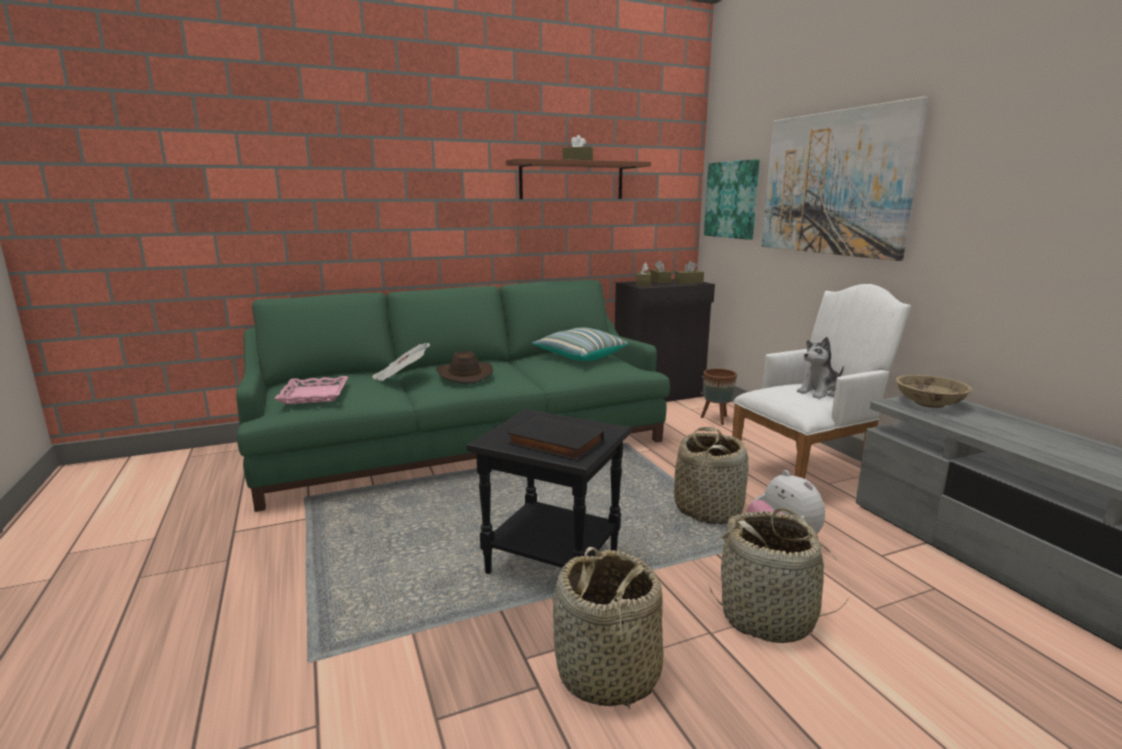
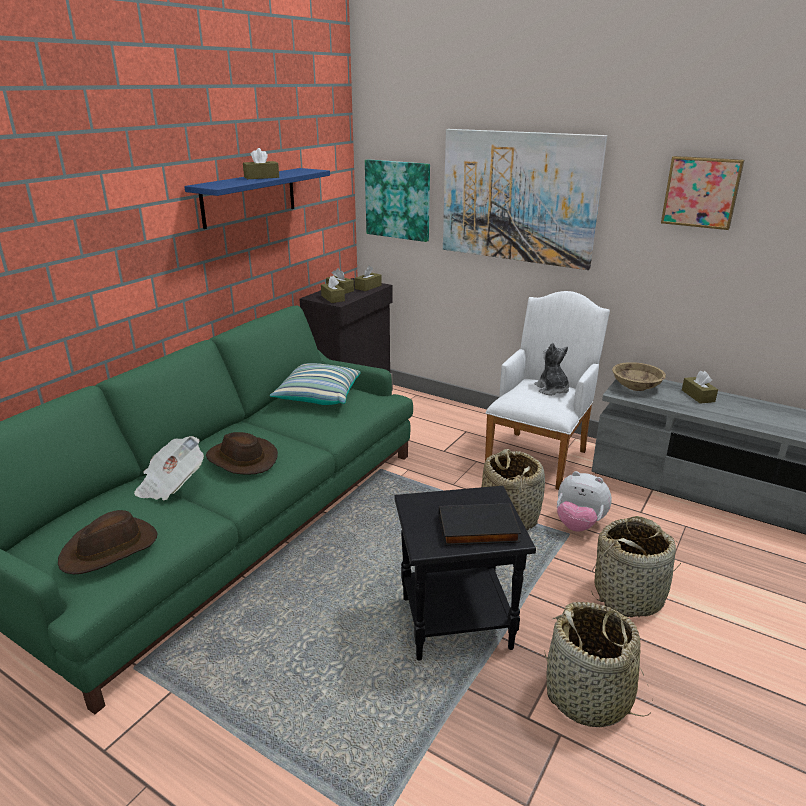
camera: 35 degrees left, 10 degrees up
(315, 395) = (110, 549): pink tray -> brown hat
(572, 180) = (249, 197): brown shelf -> blue shelf
(716, 419) = (425, 416): brown planter -> none
(821, 392) = (552, 390): plush toy -> plush toy turned 135 degrees clockwise
(1015, 426) = (698, 396): none -> brown tissue box
(1043, 148) = (701, 192): none -> picture

